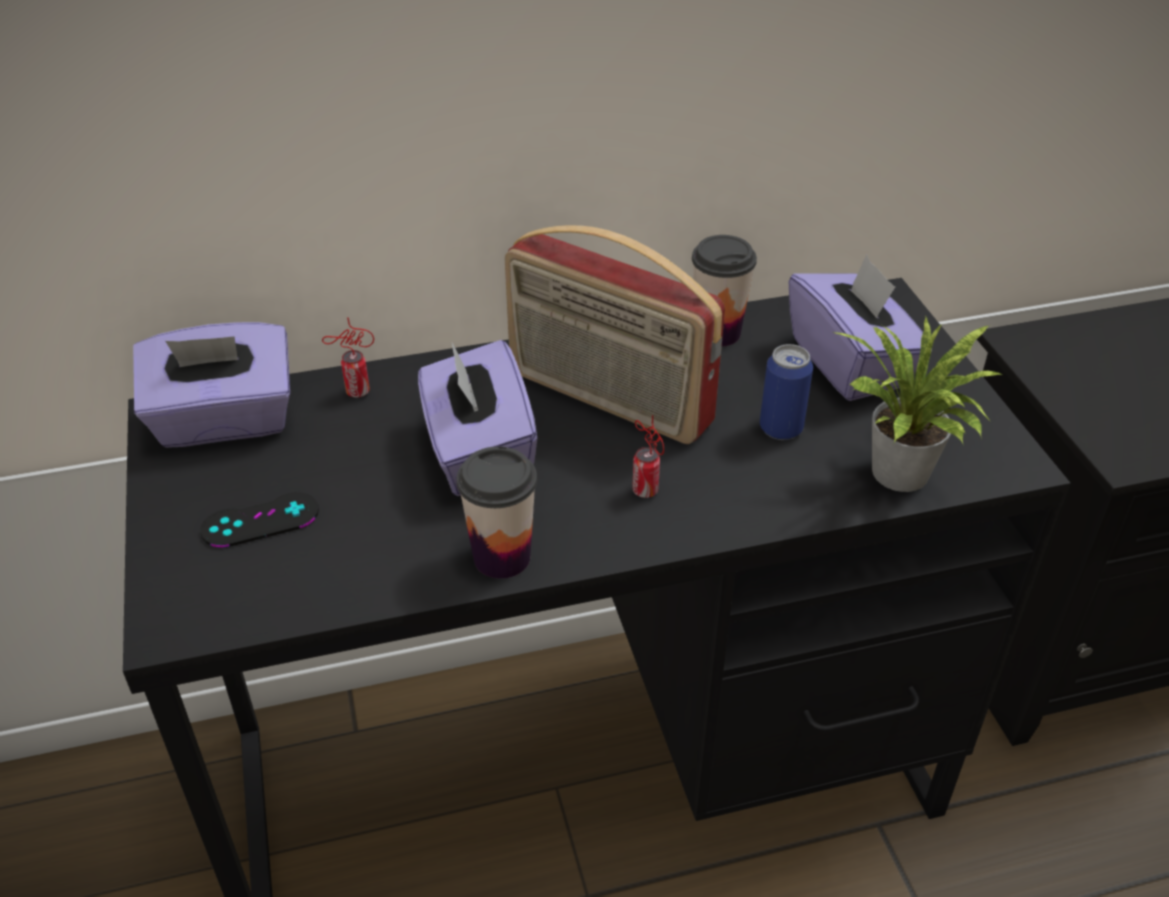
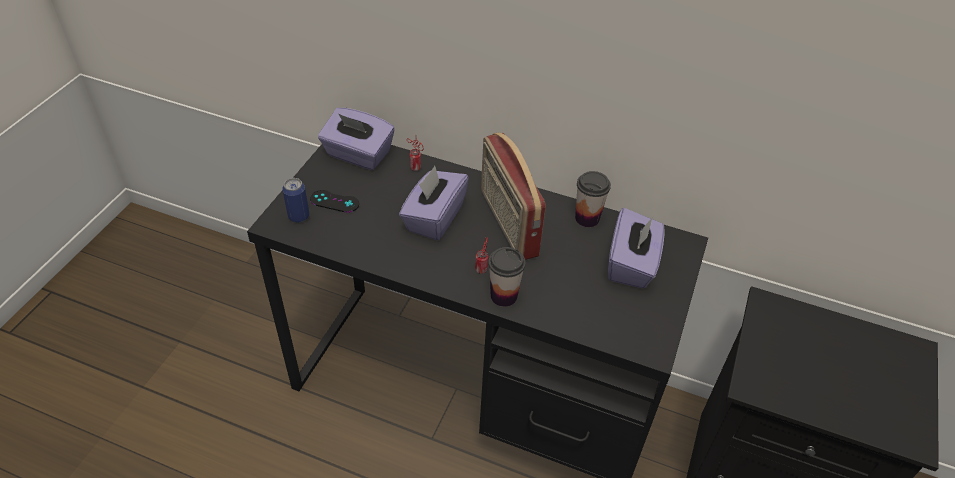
camera: 35 degrees right, 5 degrees up
(502, 557) = (401, 264): cup -> cup (503, 296)
(781, 428) = (566, 275): can -> can (299, 216)
(900, 478) = (593, 326): potted plant -> none

